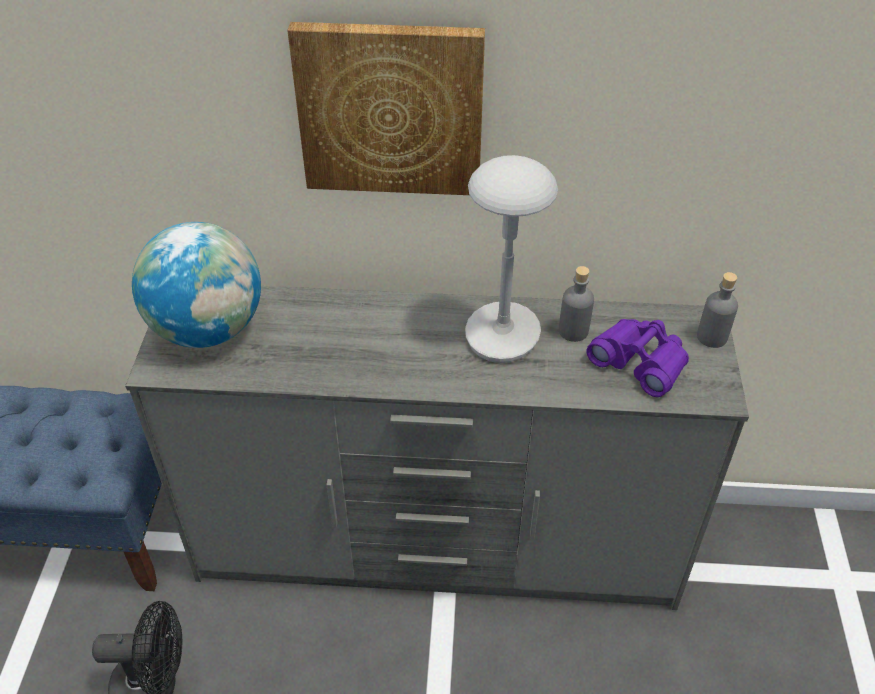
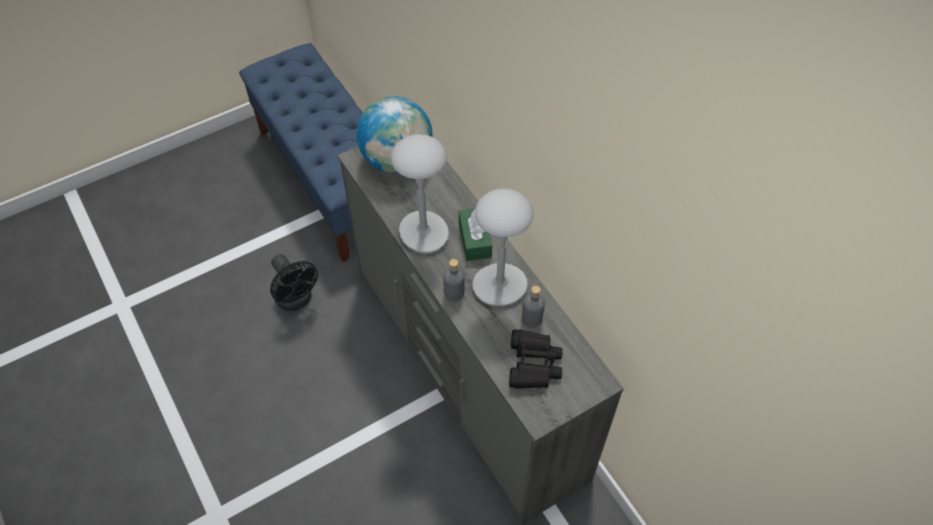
camera: 55 degrees right, 10 degrees up
(355, 363) = (424, 234): none -> grey table lamp
(390, 109) = (504, 123): picture -> none
(412, 321) = (475, 240): none -> green tissue box
(640, 362) = (533, 364): purple binoculars -> black binoculars
(712, 337) = (587, 392): grey bottle -> grey bottle (454, 293)

